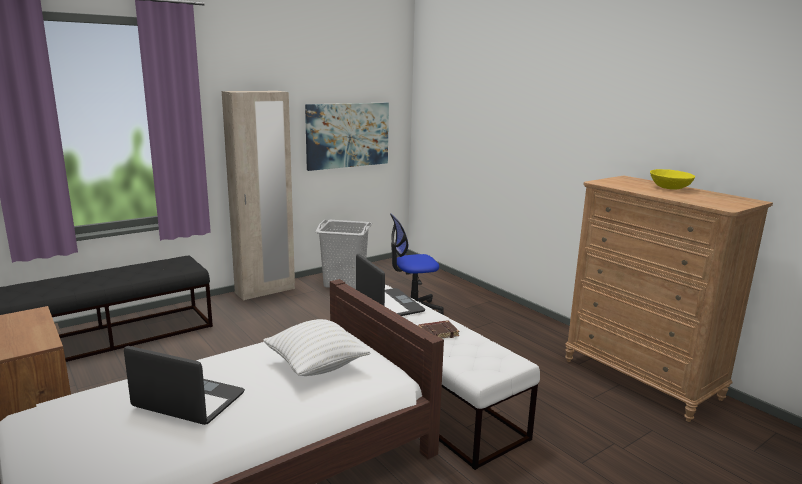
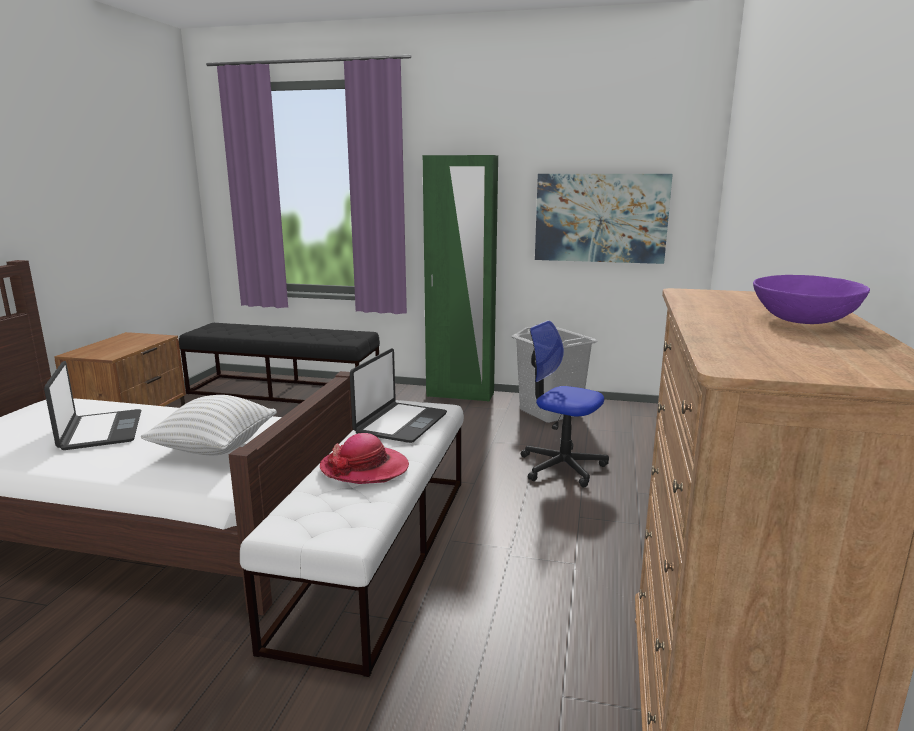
camera: 50 degrees right, 0 degrees up
(265, 291) = (460, 395): beige wardrobe -> green wardrobe
(438, 333) = (364, 468): brown book -> hat
(669, 188) = (802, 320): yellow bowl -> purple bowl

